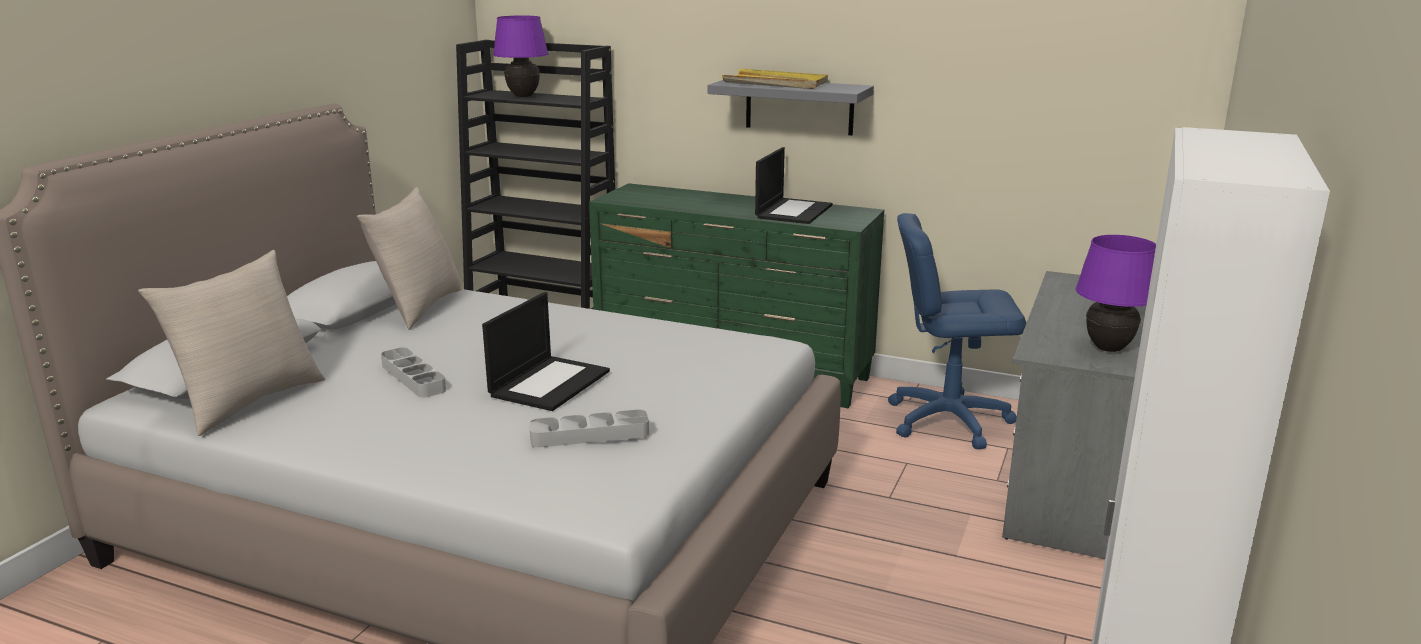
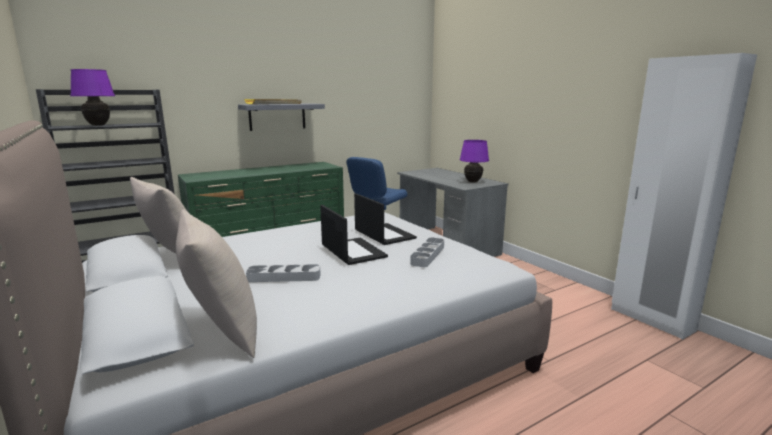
camera: 55 degrees left, 5 degrees down
(793, 211) = (295, 167): laptop -> laptop (383, 234)

